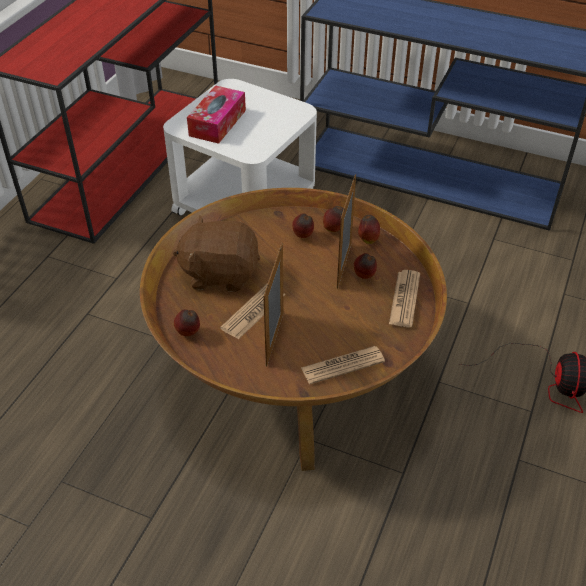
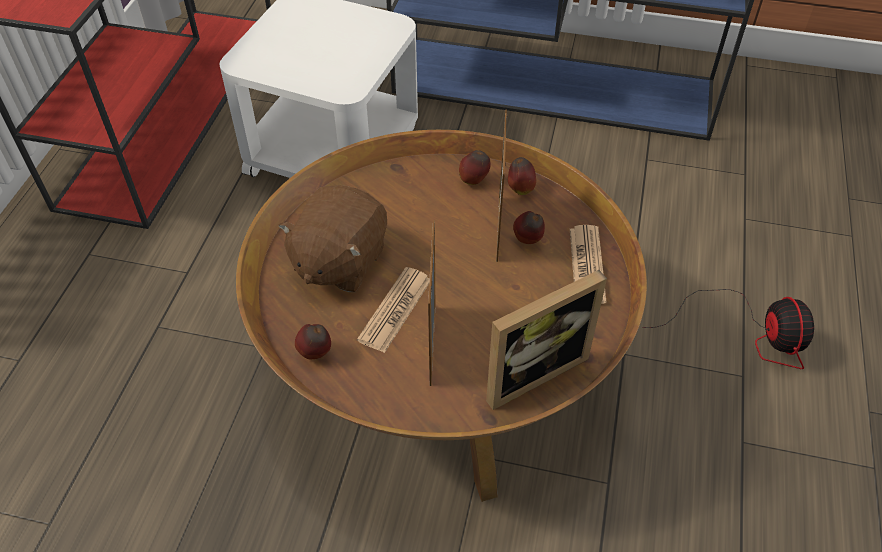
camera: 10 degrees left, 5 degrees up
(217, 123) = (291, 53): tissue box -> none
(220, 273) = (339, 261): brown plush toy -> brown plush toy turned 60 degrees counterclockwise
(303, 236) = (436, 195): apple -> none
(342, 365) = (530, 369): newspaper -> picture frame

